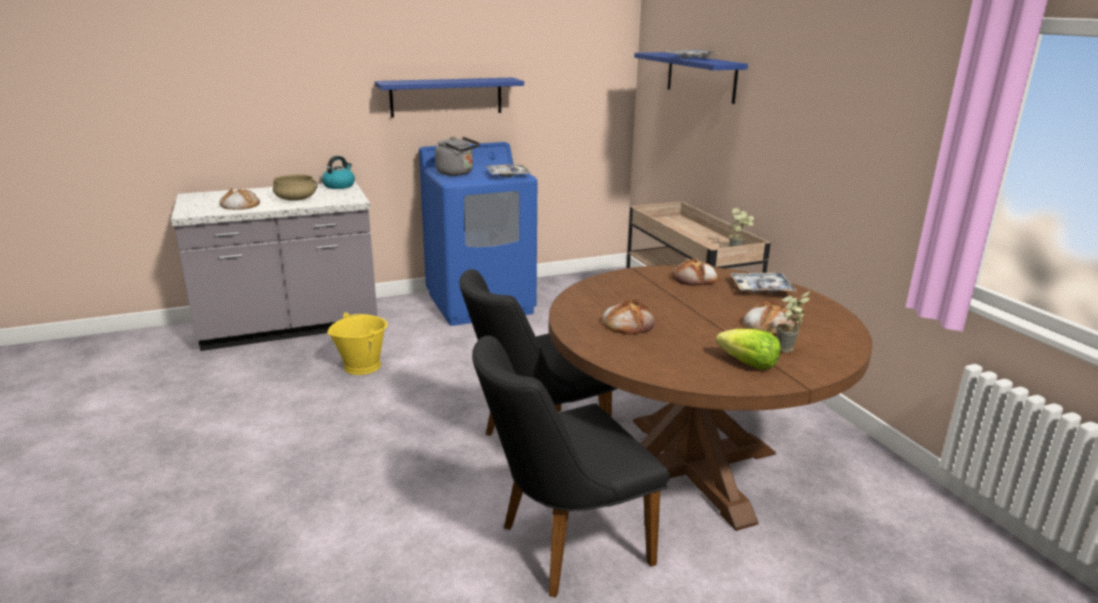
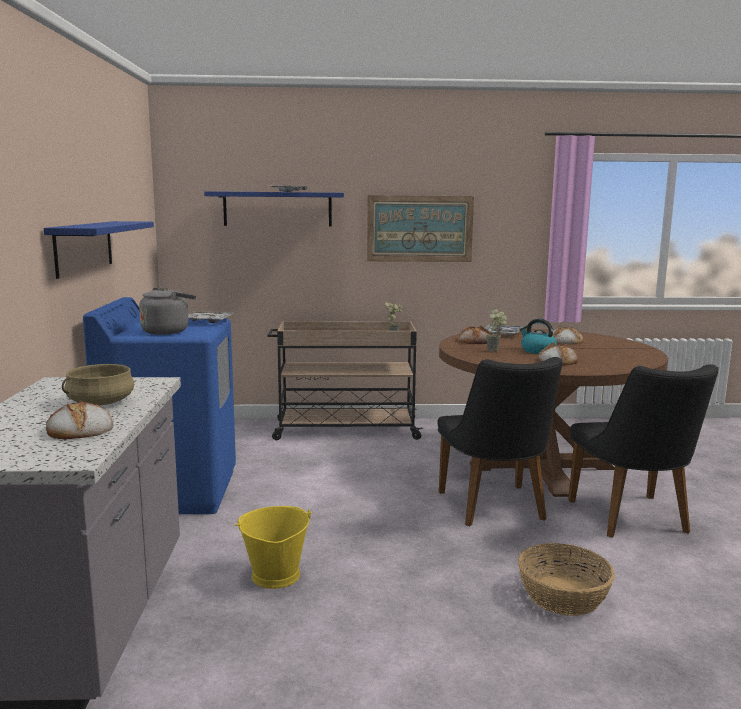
camera: 70 degrees left, 10 degrees down
(339, 186) = (61, 383): kettle -> kettle (537, 351)
(362, 497) = (562, 595): none -> basket
(748, 364) = (624, 351): lettuce -> none
(786, 352) = (606, 344): potted plant -> potted plant (496, 351)
(806, 122) = (419, 228): none -> picture

